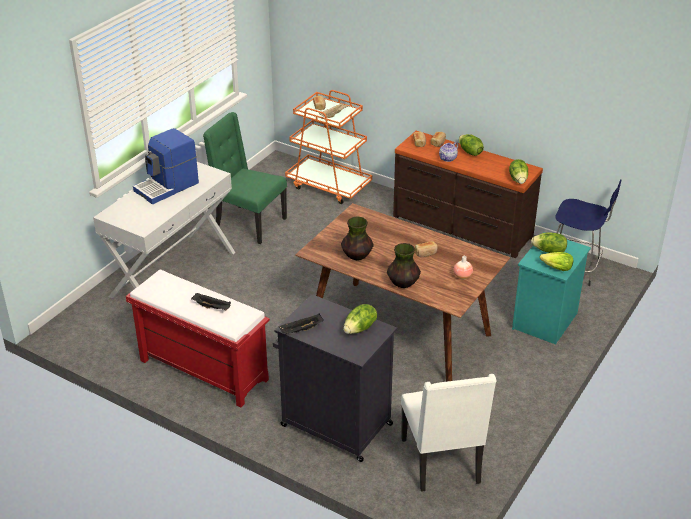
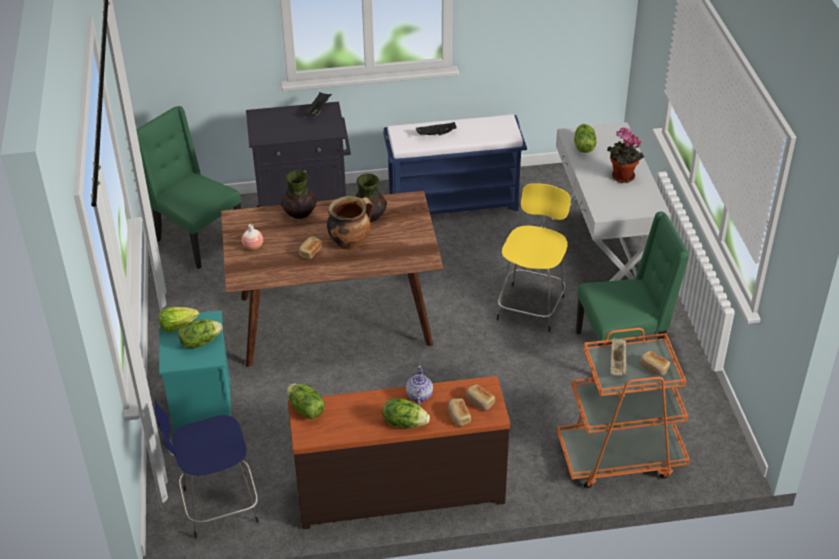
camera: 140 degrees right, 5 degrees up
(167, 187) = (621, 177): coffee machine -> potted plant
(202, 370) = (454, 202): red bench -> blue bench
(262, 271) = (531, 306): none -> yellow stool
(360, 328) = (276, 131): lettuce -> lettuce (583, 147)
(391, 245) = (350, 242): none -> cooking pot
(442, 462) = (197, 239): white chair -> green chair

